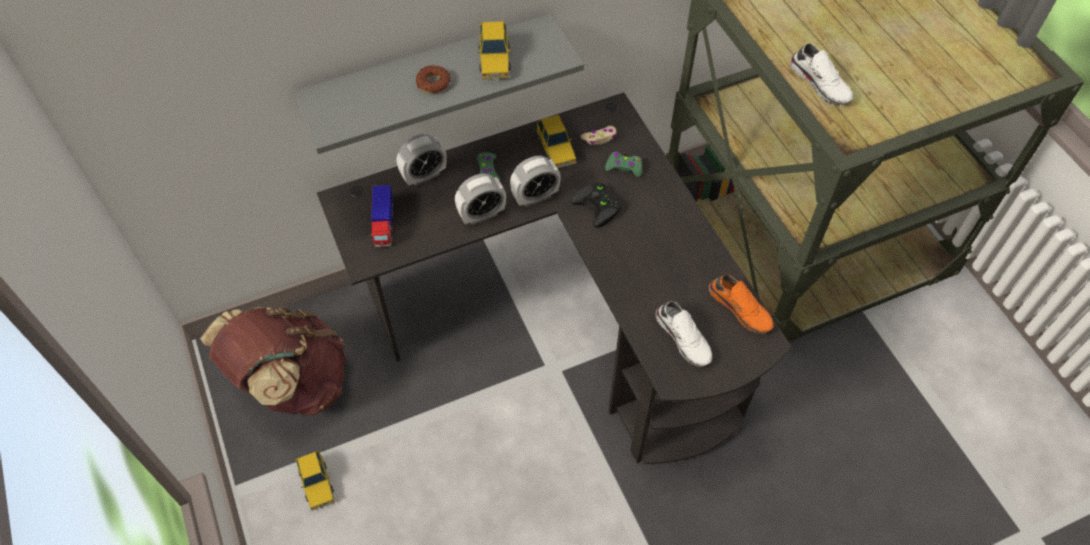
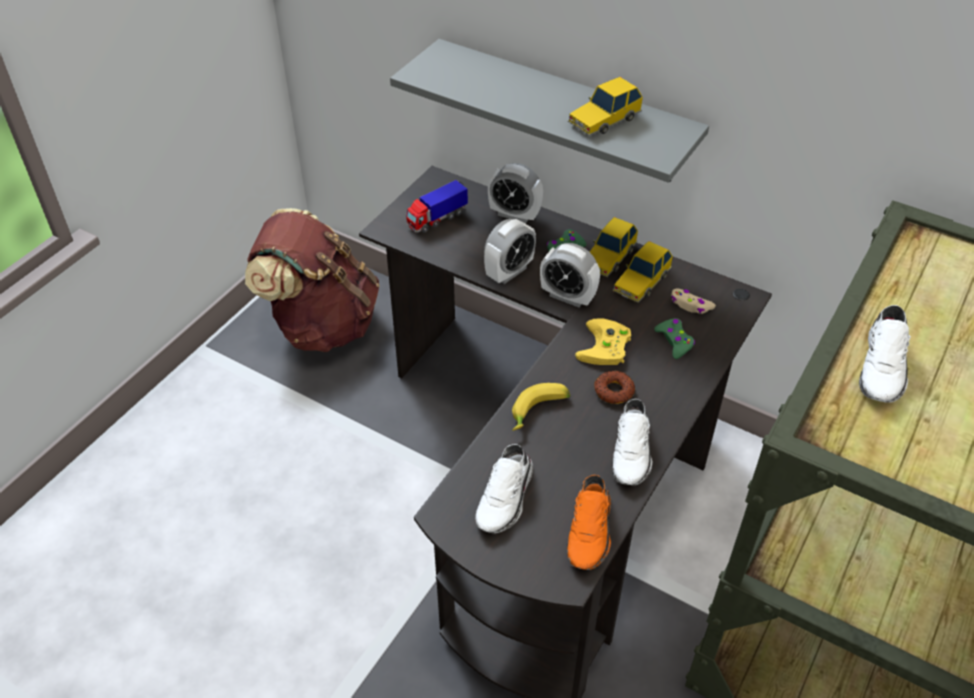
camera: 55 degrees right, 10 degrees down
(316, 483) = (241, 394): toy car -> toy car (609, 257)
(433, 83) = (533, 100): donut -> donut (613, 391)
(482, 214) = (509, 272): alarm clock -> alarm clock turned 75 degrees counterclockwise
(599, 206) = (605, 348): black game controller -> yellow game controller
(627, 277) = (539, 412): none -> banana
(696, 248) = (632, 452): none -> white shoe

